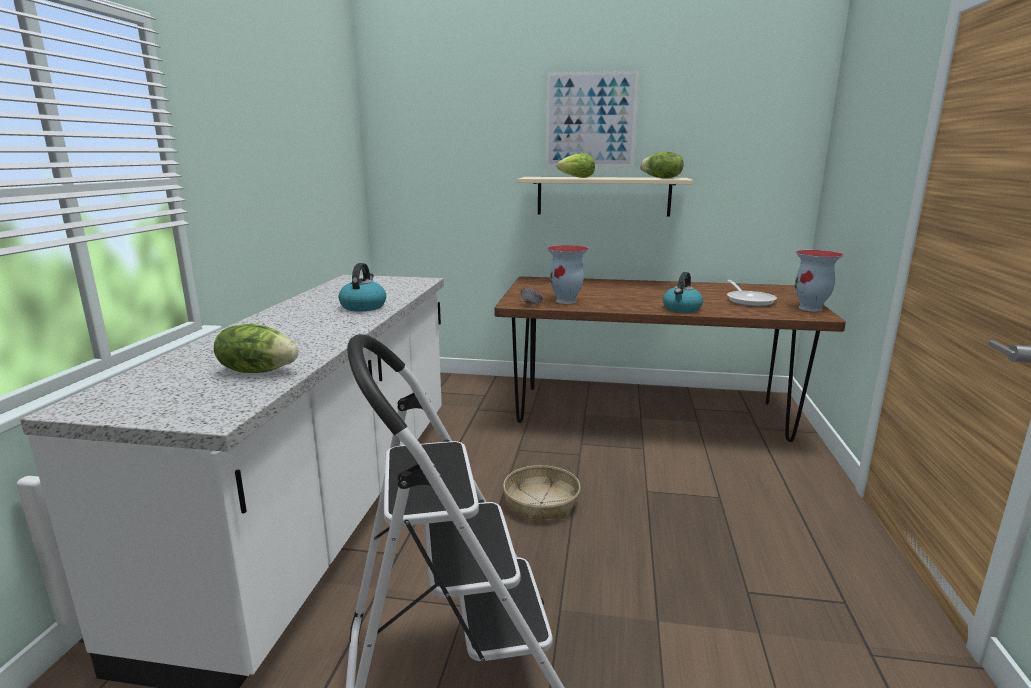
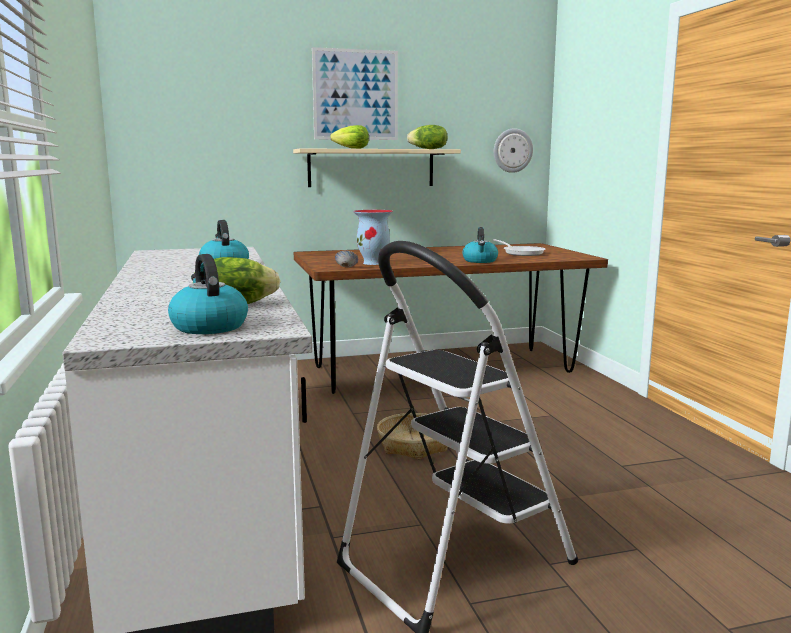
camera: 25 degrees left, 5 degrees down
(177, 402) = (208, 326): none -> kettle
(771, 178) = (512, 150): none -> wall clock
(811, 308) = (573, 254): vase -> none

